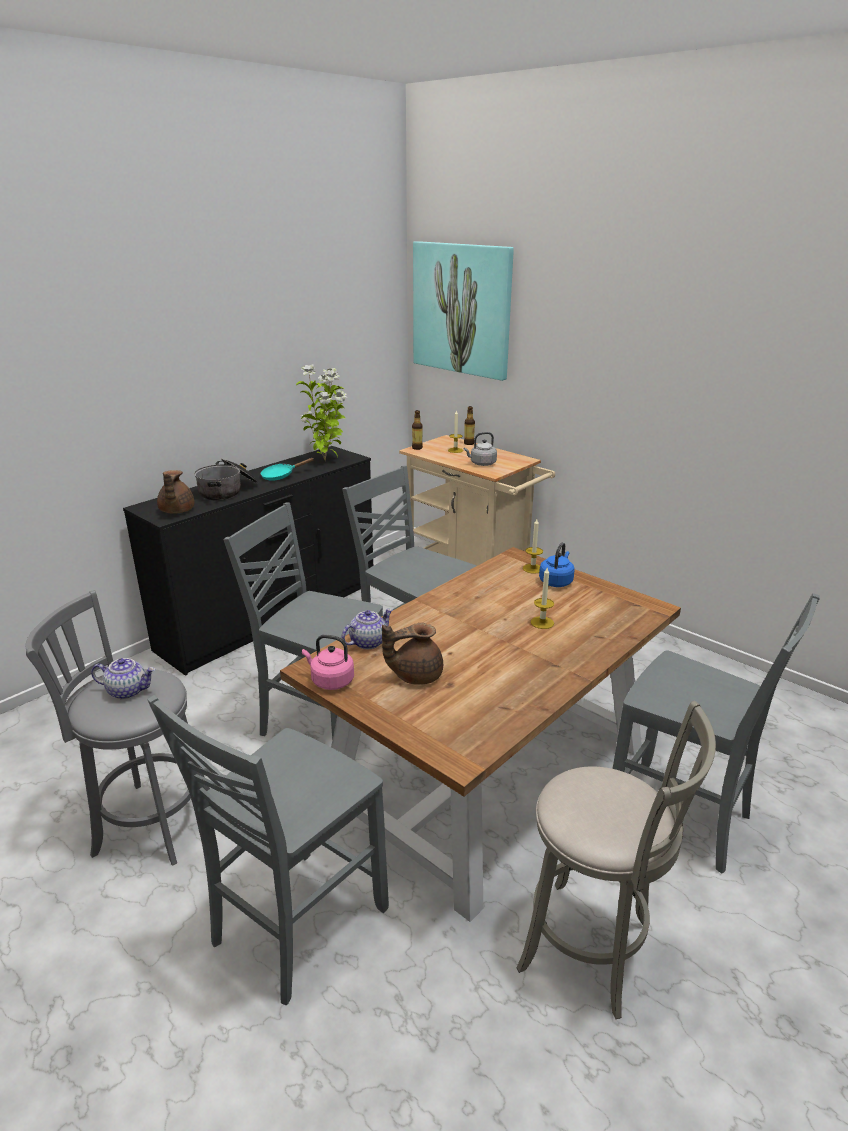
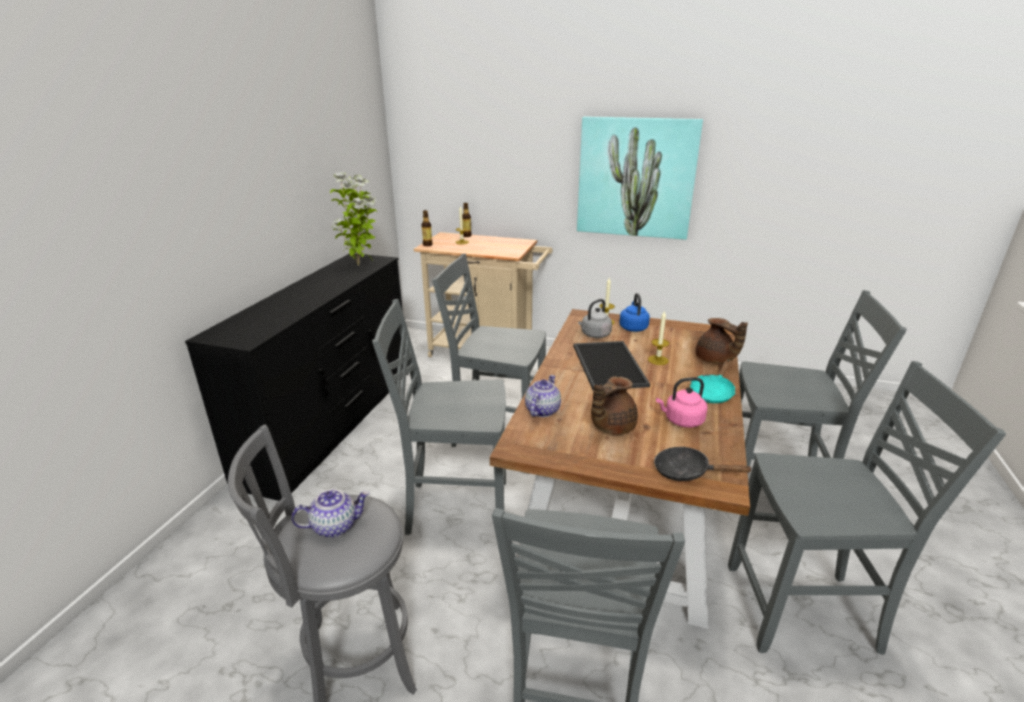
camera: 25 degrees left, 0 degrees up
(176, 511) = (252, 333): brown teapot -> brown teapot (715, 360)
(228, 491) = (289, 305): cooking pot -> none
(281, 476) = (330, 284): turquoise frying pan -> turquoise frying pan (712, 392)
(330, 681) = (546, 453): pink kettle -> pink kettle (681, 421)
(439, 737) = (686, 472): none -> black frying pan
(462, 309) = (447, 117): picture -> picture (636, 178)
(481, 464) = (495, 249): grey kettle -> grey kettle (594, 335)
(481, 614) = (607, 364): none -> tray
(593, 949) = (804, 611): grey stool -> grey chair

